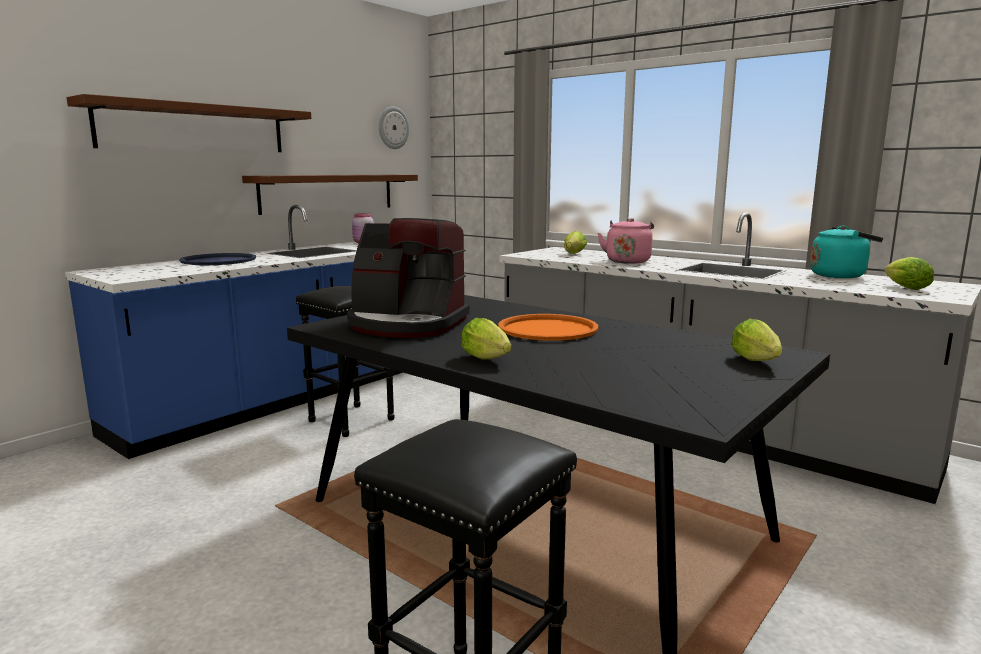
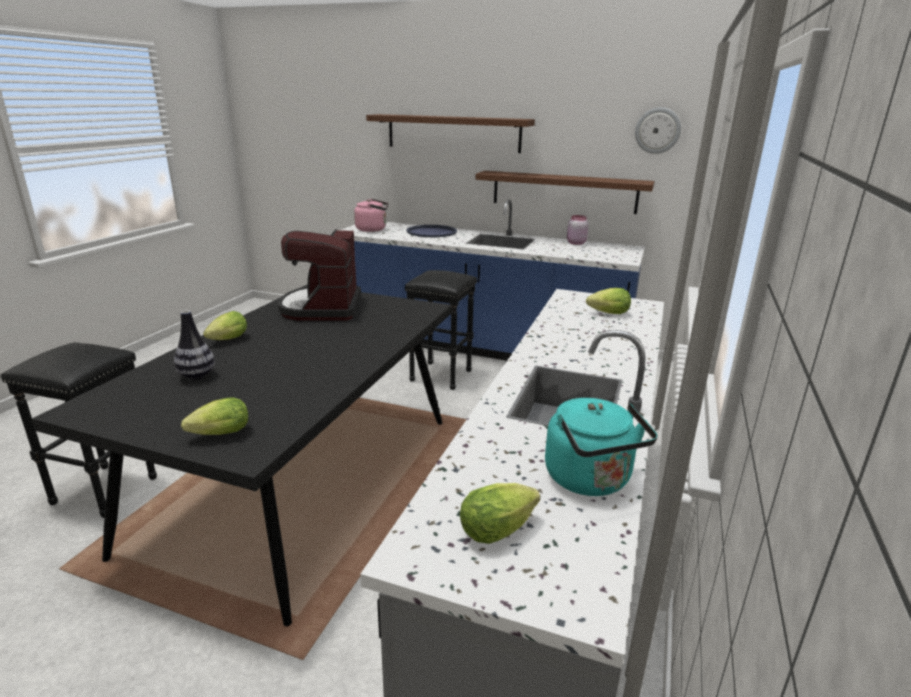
camera: 70 degrees right, 10 degrees up
(547, 329) = (322, 348): orange tray -> none
(606, 370) = (197, 376): none -> vase
(628, 261) = (580, 340): pink kettle -> pink kettle (373, 229)

